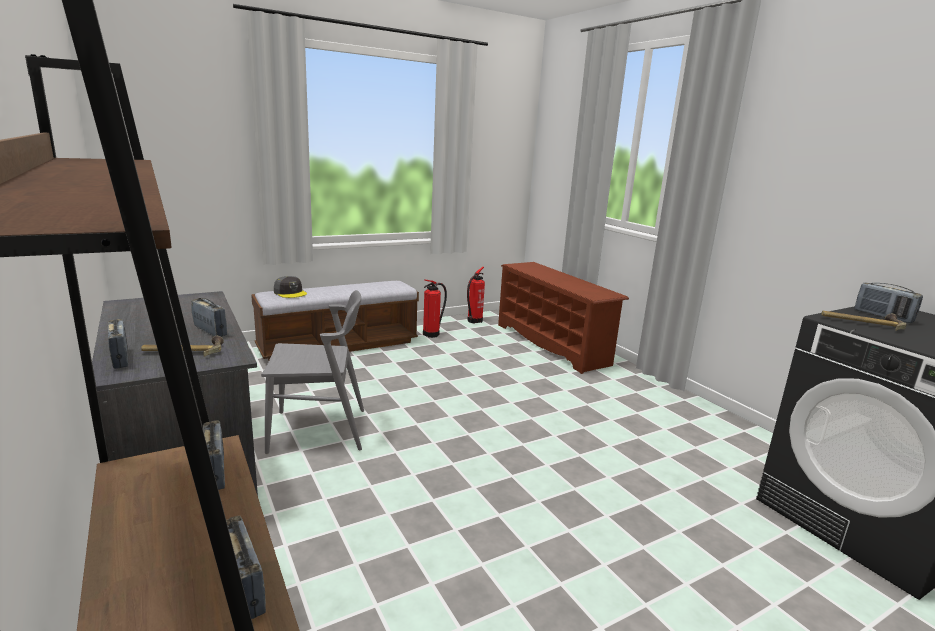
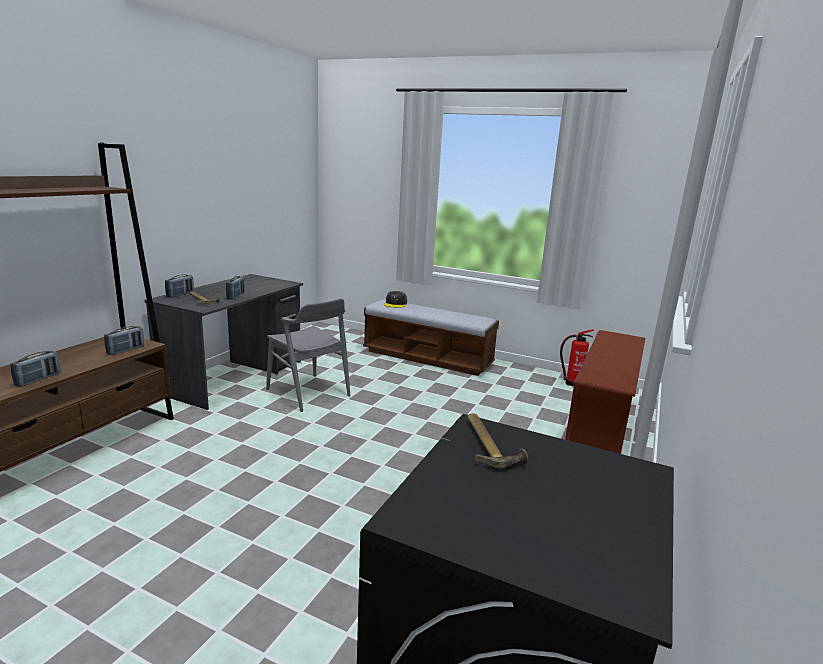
camera: 55 degrees right, 0 degrees up
(432, 334) = (509, 378): fire extinguisher -> none
(883, 316) = (559, 461): radio -> none

